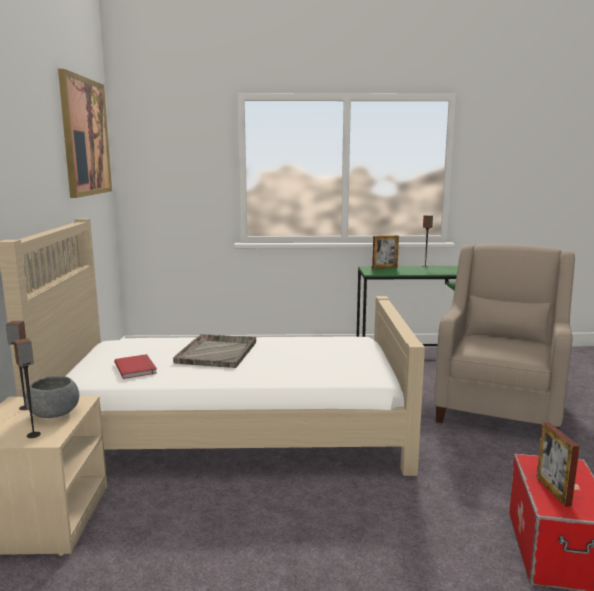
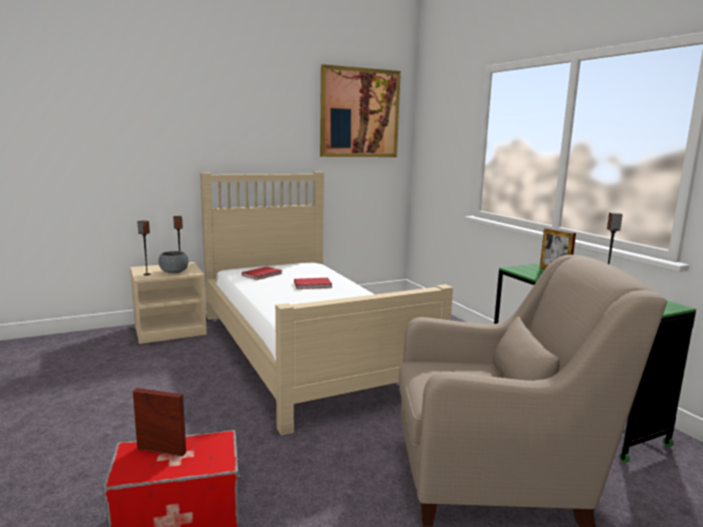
camera: 65 degrees right, 0 degrees up
(217, 352) = (313, 285): grey tray -> red book
(553, 491) = (161, 450): picture frame -> picture frame turned 45 degrees clockwise

